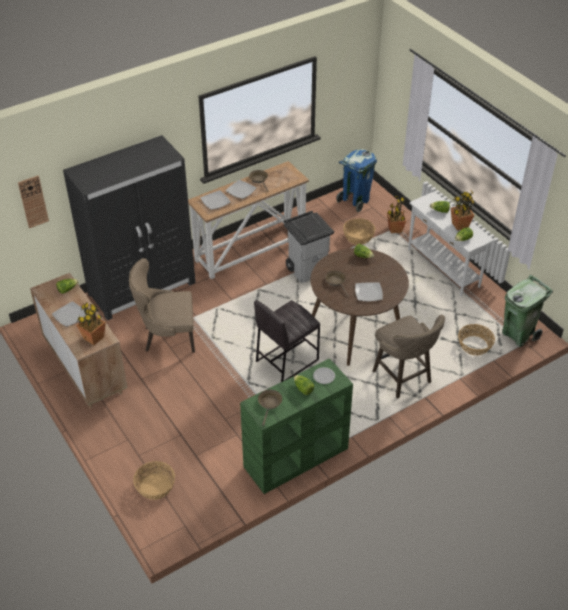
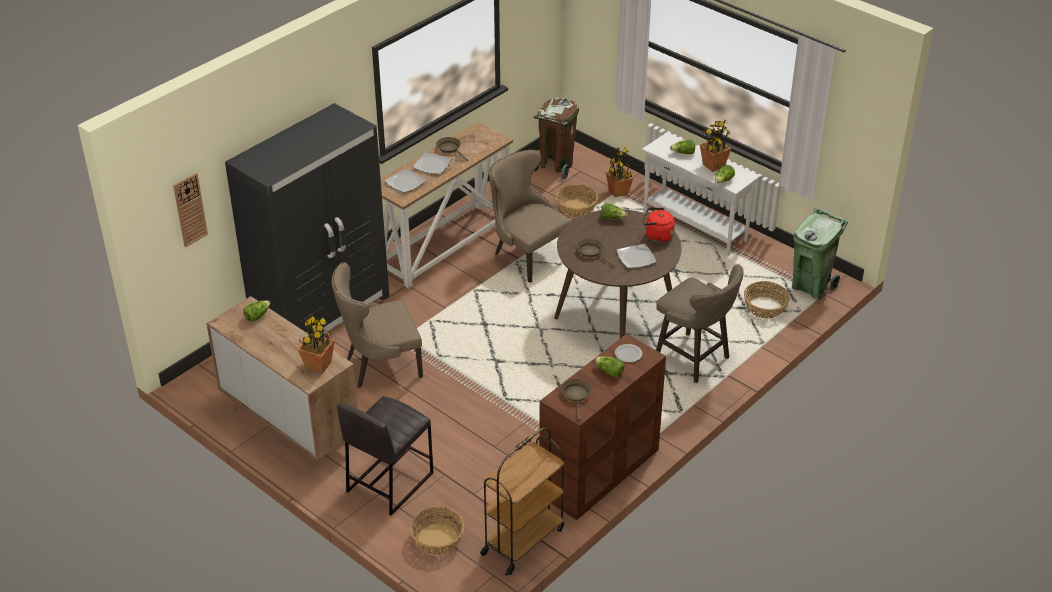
camera: 15 degrees left, 5 degrees down
(70, 315) = (275, 345): plate -> none
(218, 503) = (524, 541): none -> brown cart
(286, 360) = (543, 366): grey stool -> grey stool (389, 482)
(296, 458) = (600, 472): green bookcase -> brown bookcase
(307, 269) = (527, 256): grey trash can -> beige chair
(355, 201) = (555, 166): blue trash can -> brown trash can
(392, 277) = (657, 236): none -> red kettle

